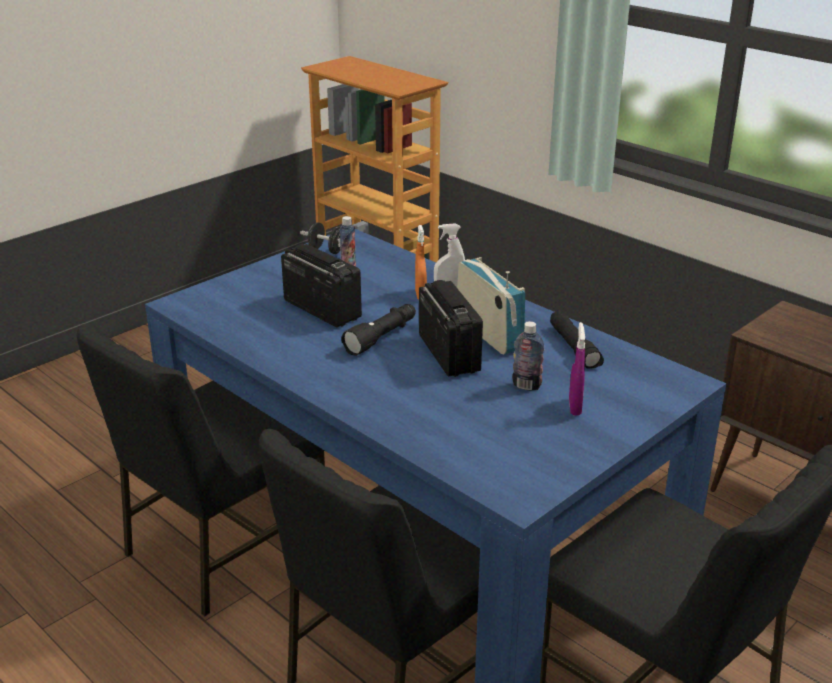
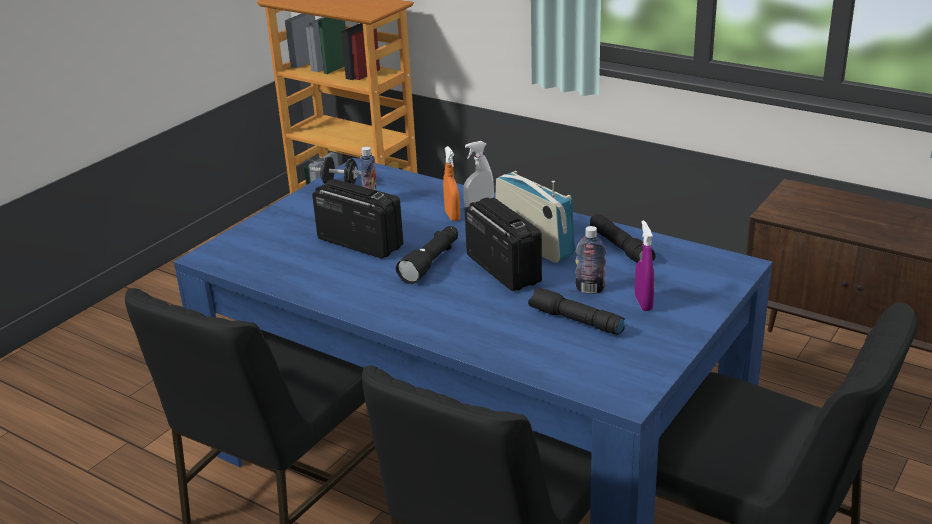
camera: 10 degrees left, 0 degrees up
(498, 415) = (575, 321): none -> black flashlight

